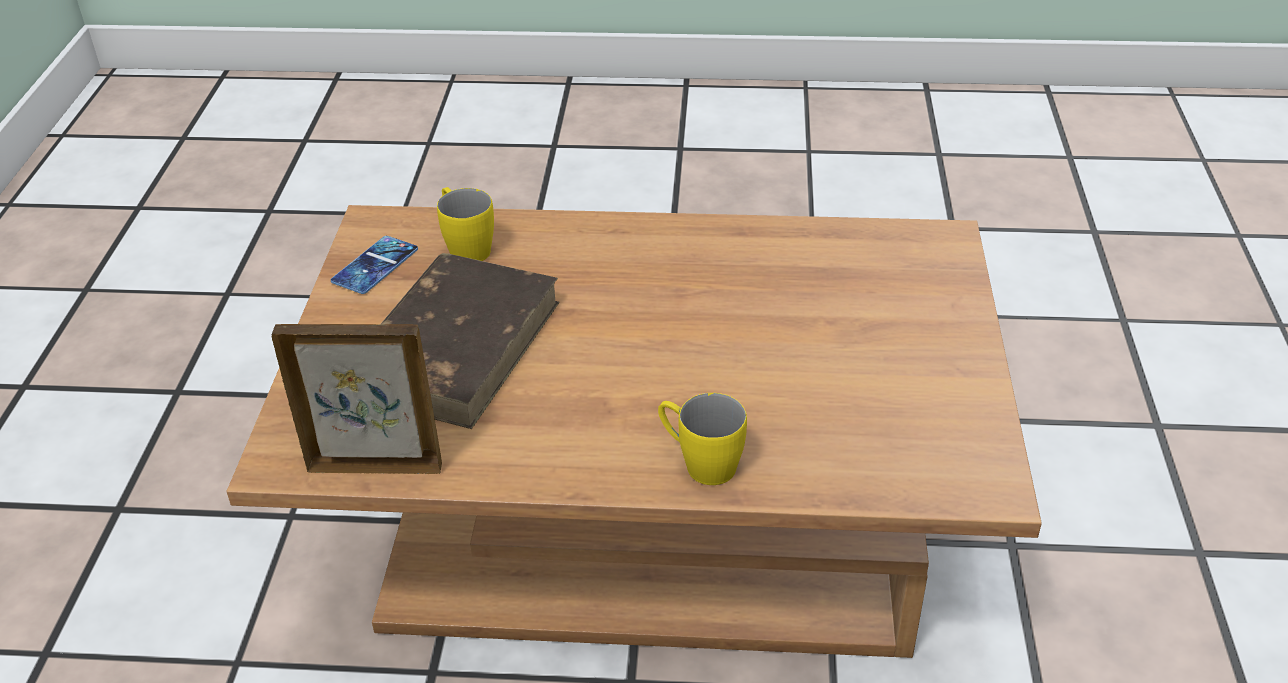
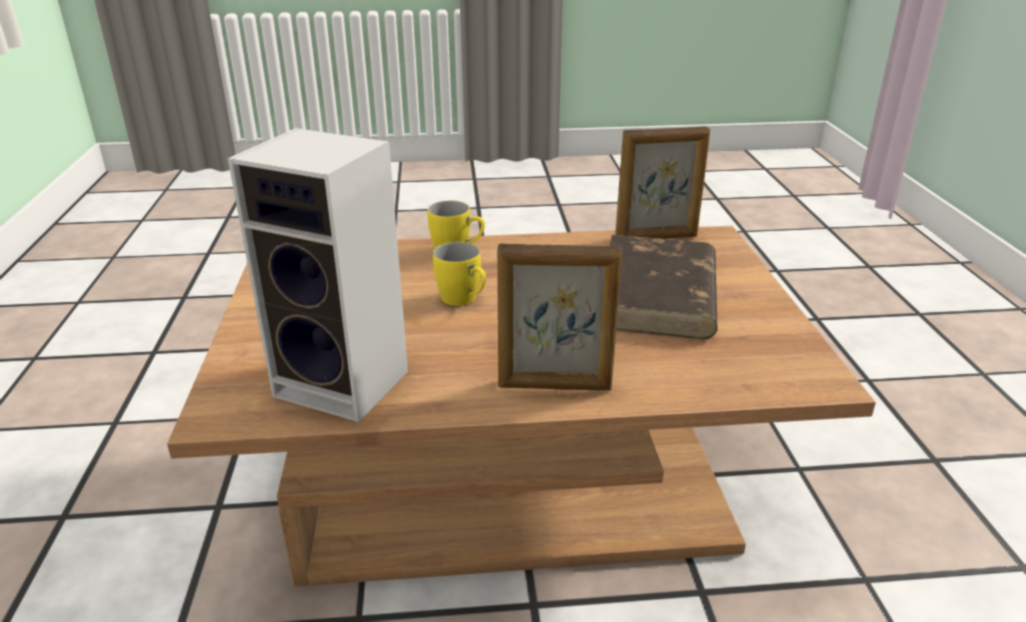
camera: 170 degrees right, 10 degrees down
(375, 265) = (779, 343): phone -> none
(465, 247) = (711, 366): yellow mug -> yellow mug (464, 300)
(627, 240) = (555, 386): none -> picture frame
(830, 259) = (347, 383): none -> speaker

